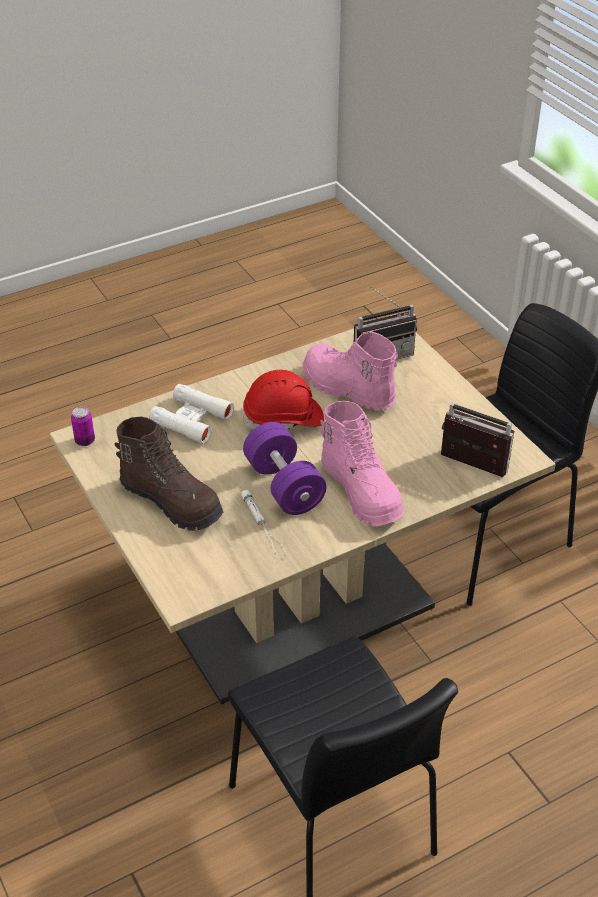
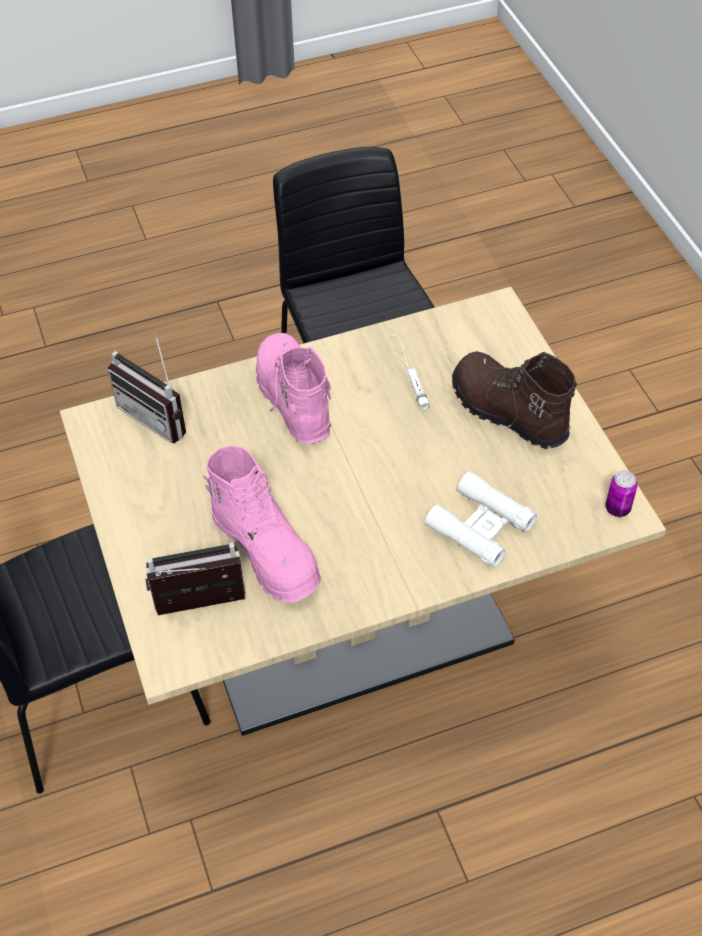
camera: 170 degrees left, 10 degrees up
(283, 418) = (361, 512): red hard hat -> none
(284, 486) = (378, 417): purple dumbbell -> none

